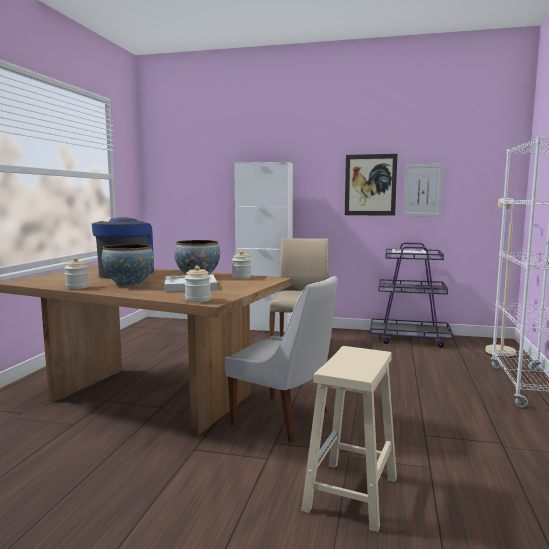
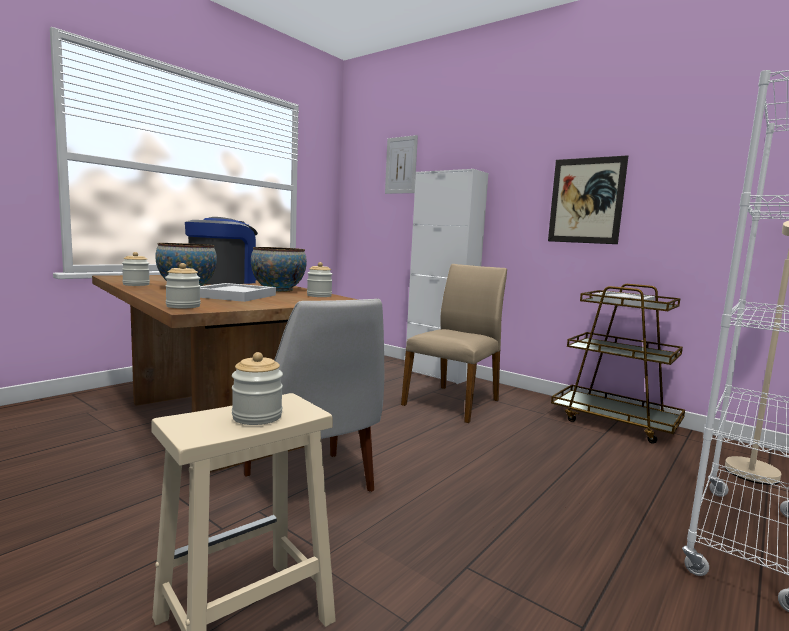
camera: 25 degrees right, 0 degrees up
(360, 360) = (257, 416): none -> jar
(409, 339) = (615, 422): purple cart -> brown cart
(423, 190) = (663, 208): picture -> picture (401, 165)

